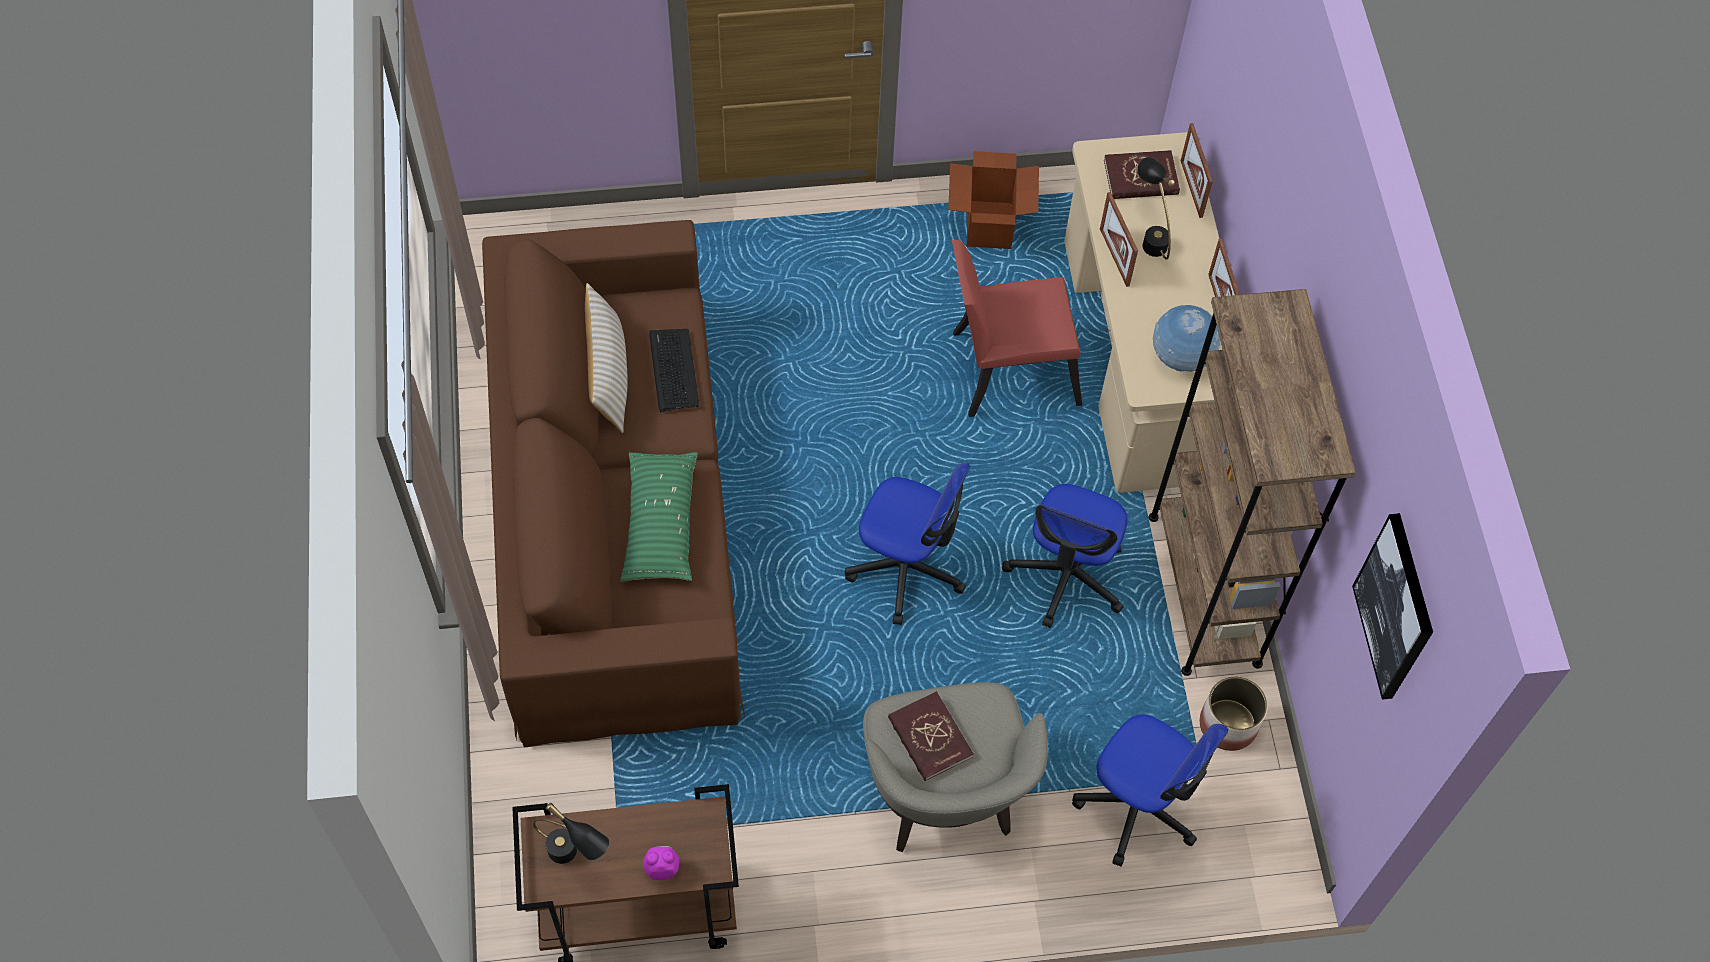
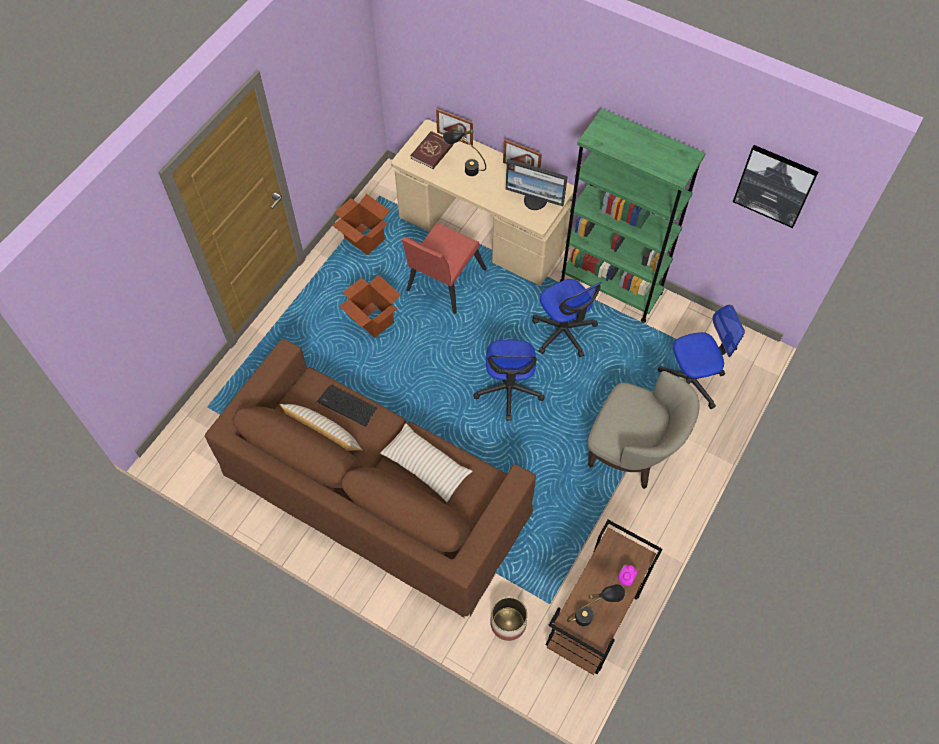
camera: 50 degrees left, 0 degrees up
(660, 523) = (426, 466): green pillow -> beige pillow
(869, 325) = (373, 320): none -> cardboard box
(906, 568) = (509, 390): office chair -> office chair turned 120 degrees clockwise
(929, 738) = (627, 428): red book -> none
(1114, 257) = (463, 188): picture frame -> none
(1180, 358) = (535, 200): globe -> monitor
(1204, 589) = (611, 287): brown bookcase -> green bookcase
(1227, 724) = (679, 323): planter -> planter (507, 623)

